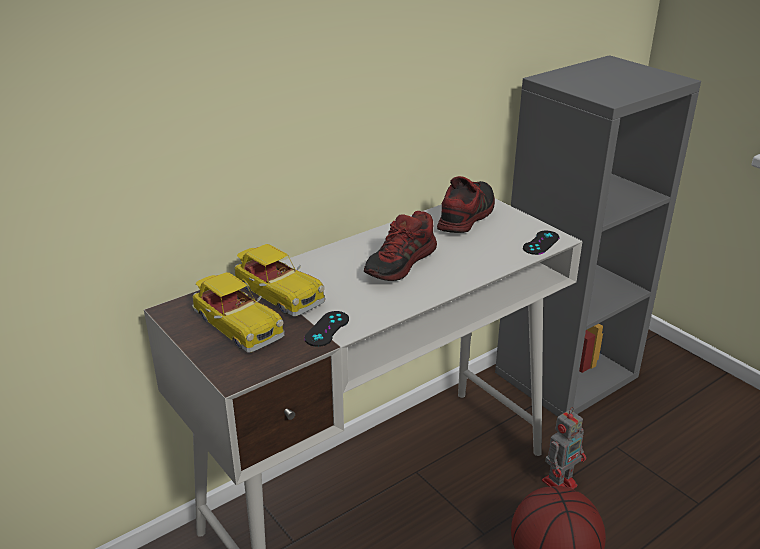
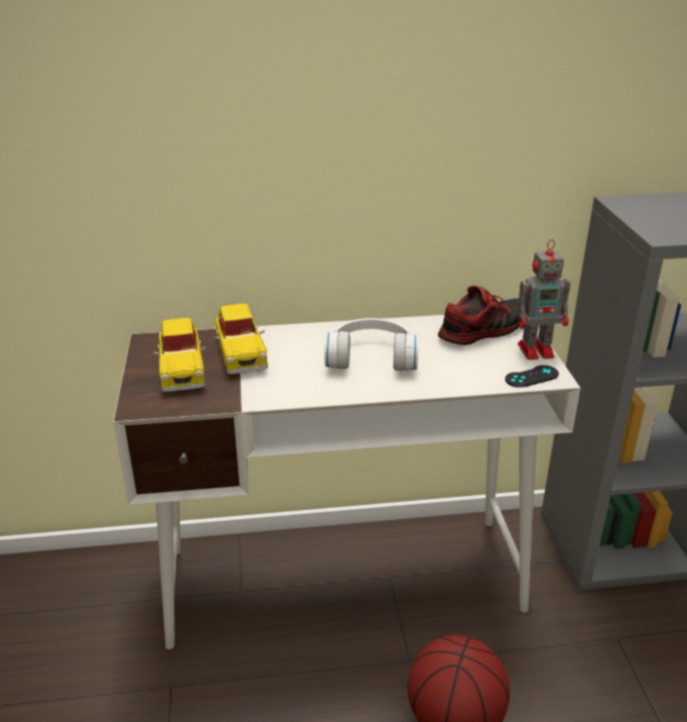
camera: 30 degrees right, 0 degrees up
(327, 329) = (246, 393): black game controller -> none
(401, 263) = (371, 356): shoe -> white headphones
(560, 482) = (525, 647): toy robot -> toy robot (537, 350)

